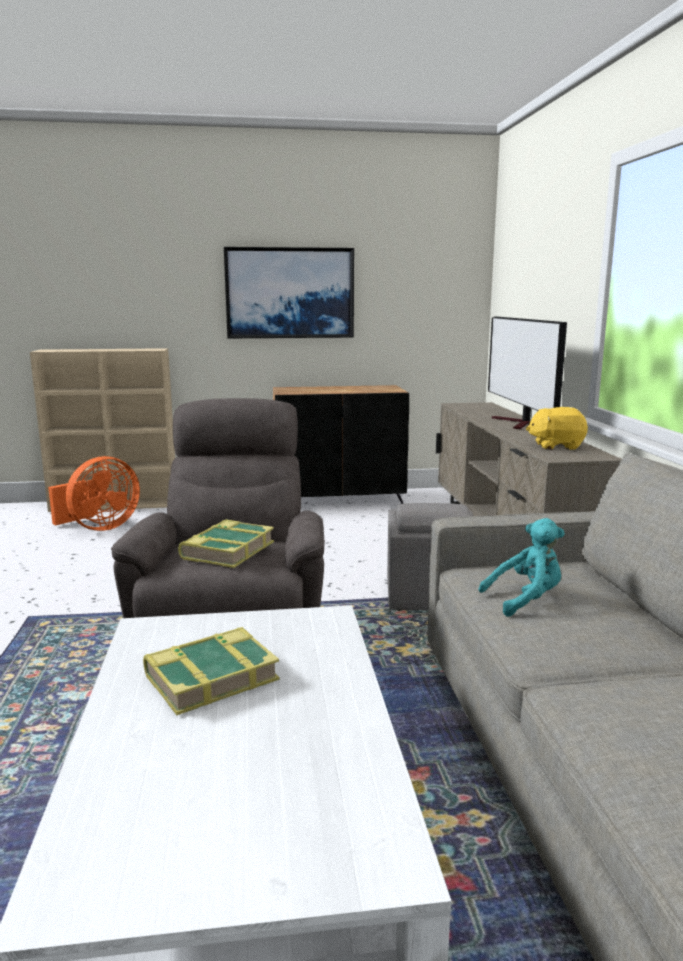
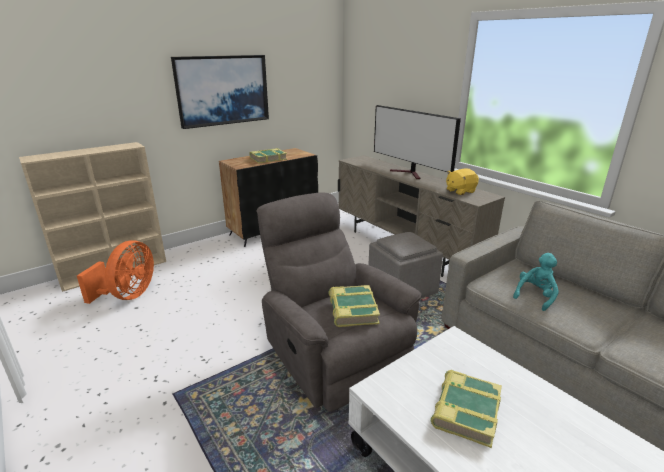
camera: 30 degrees left, 10 degrees up
(335, 390) = (268, 159): none -> book

